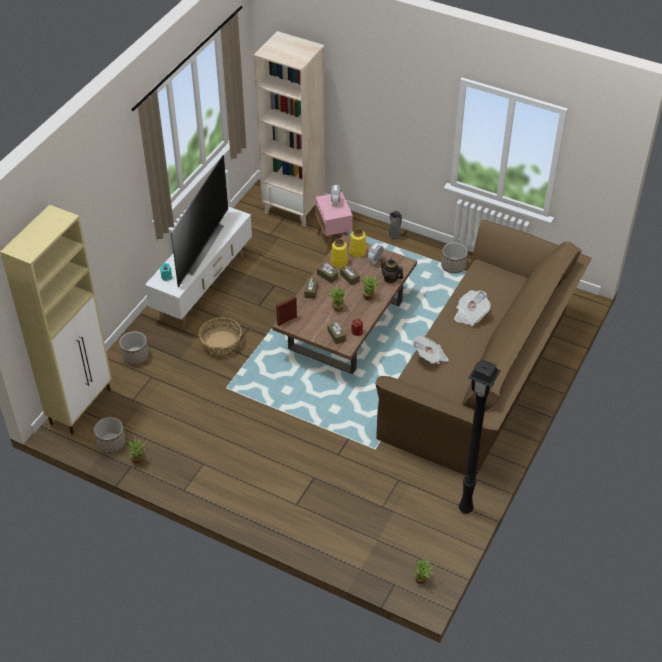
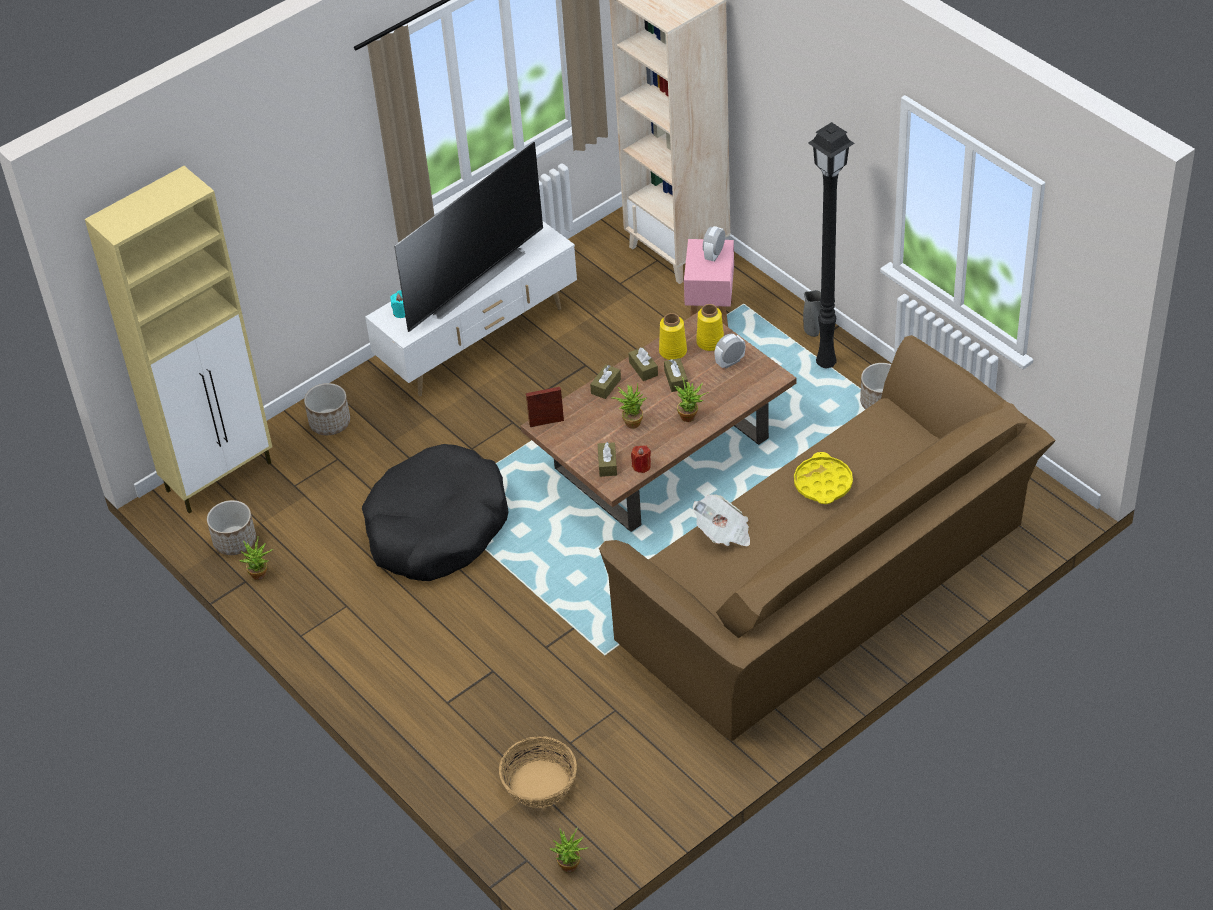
camera: 25 degrees right, 0 degrees up
(221, 343) = (461, 434): basket -> basket (539, 784)
(235, 402) = (436, 528): none -> black dog bed
(390, 278) = (738, 396): teapot -> none
(466, 510) = (692, 785): black floor lamp -> black floor lamp (826, 365)
(470, 315) = (823, 483): newspaper -> yellow tray

